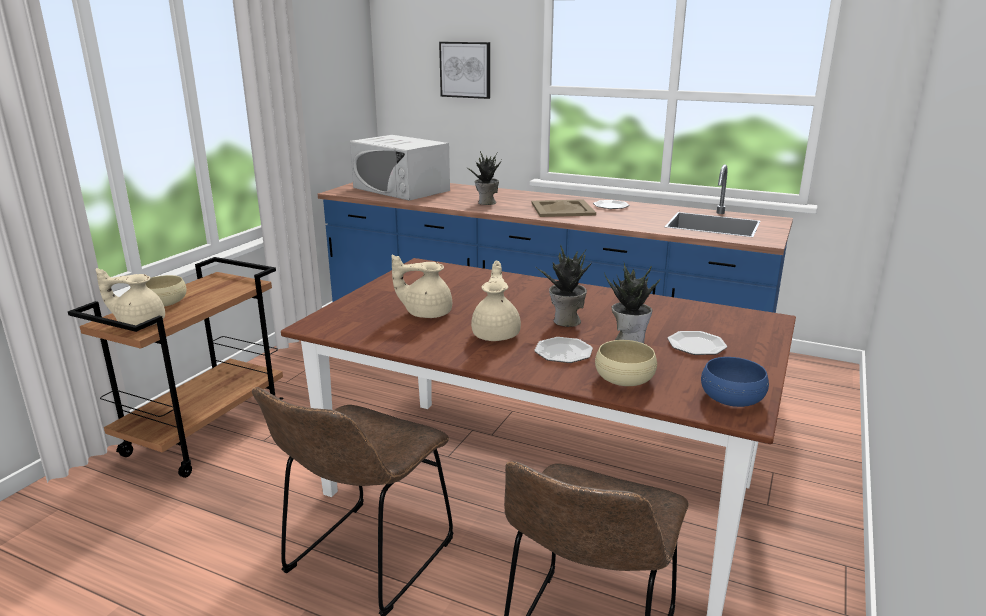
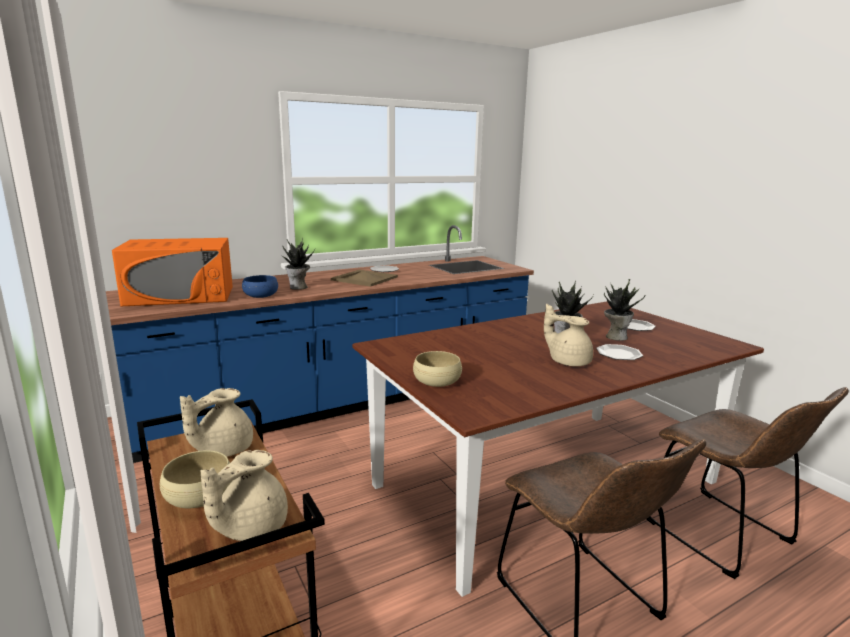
camera: 55 degrees left, 5 degrees down
(401, 189) = (181, 296): white microwave -> orange microwave
(426, 313) = (497, 369): beige teapot -> beige teapot (222, 450)
(465, 69) = (198, 164): picture -> none
(624, 378) = (672, 352): beige bowl -> beige bowl (437, 381)
(732, 398) = (713, 341): blue bowl -> blue bowl (261, 295)

